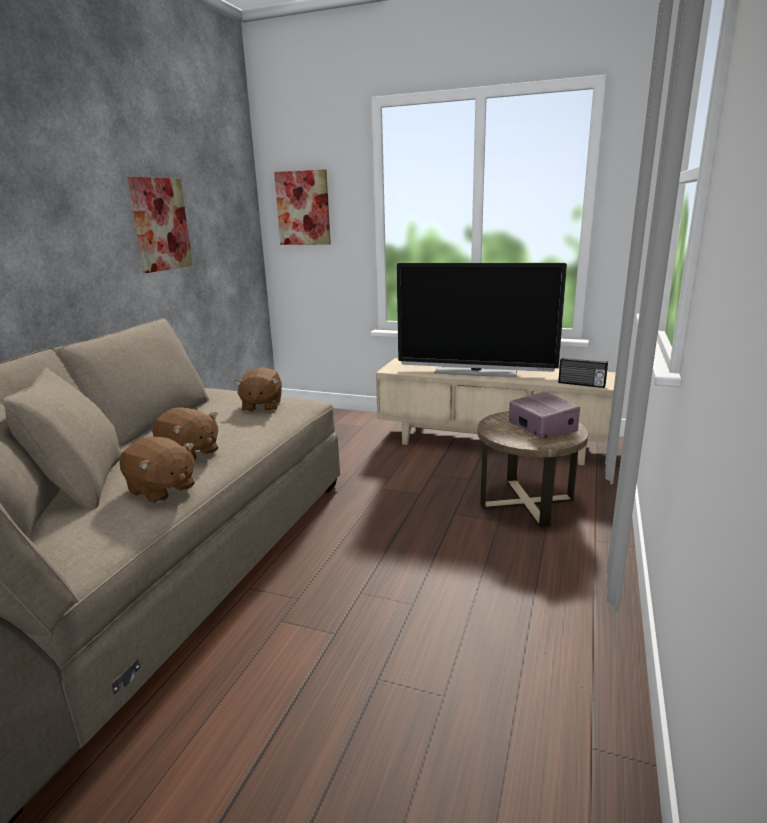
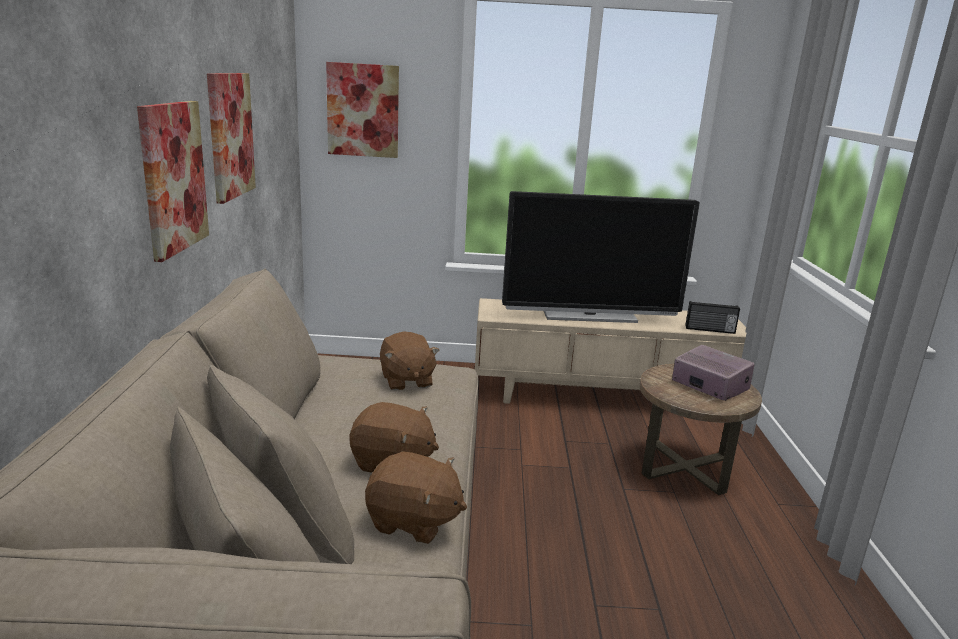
camera: 20 degrees left, 0 degrees up
(85, 249) = (173, 177): none -> picture

